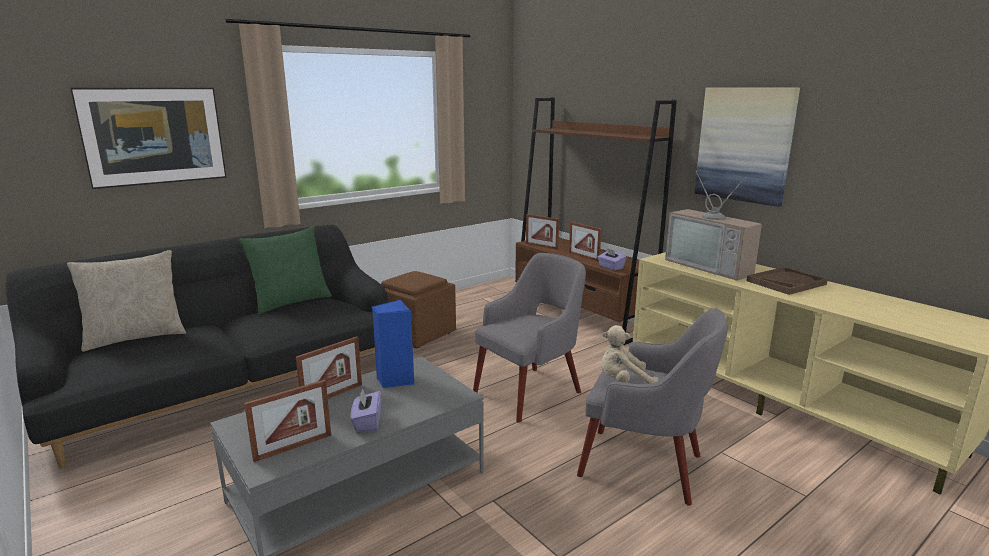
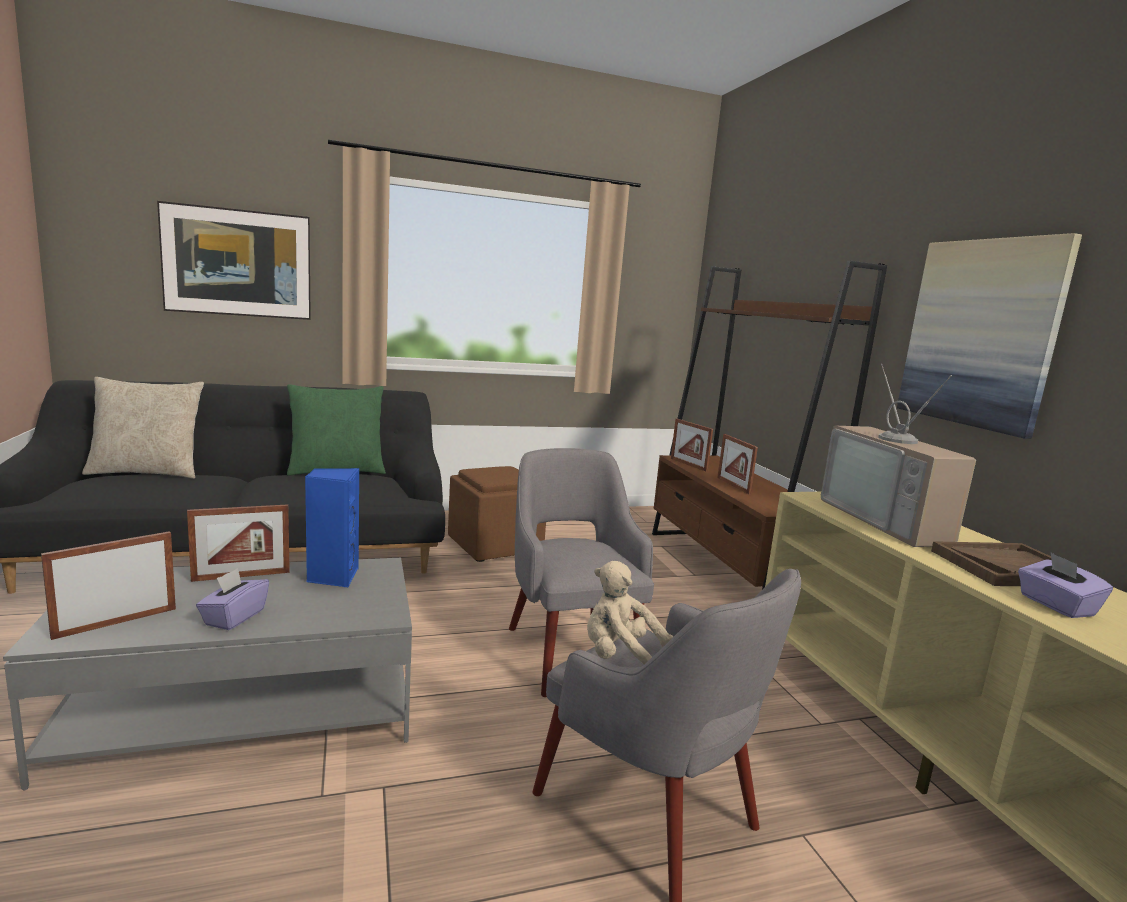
camera: 20 degrees right, 5 degrees down
(293, 447) = (116, 622): picture frame -> picture frame turned 150 degrees clockwise
(530, 392) = (570, 651): grey armchair -> grey armchair turned 90 degrees counterclockwise
(611, 267) = (759, 504): purple tissue box -> purple tissue box (1056, 605)

